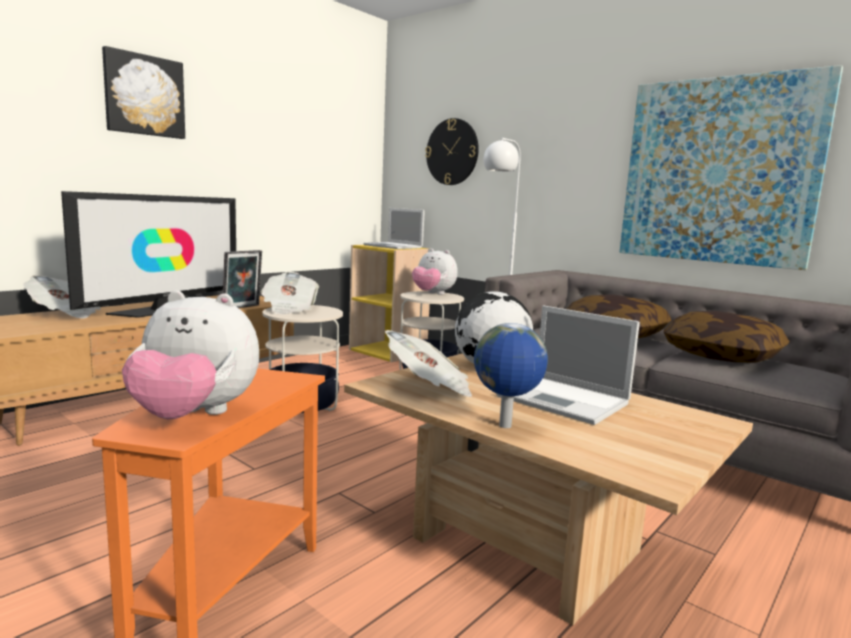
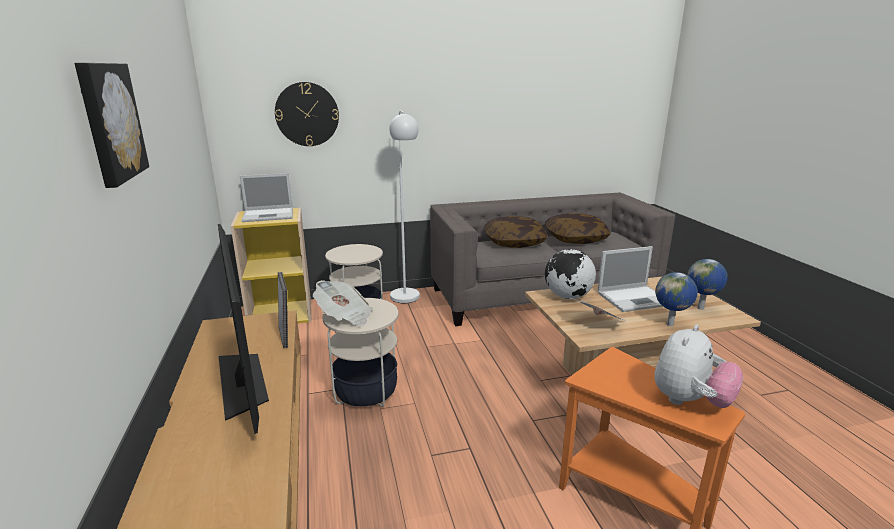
camera: 55 degrees left, 10 degrees up
(64, 314) = (185, 451): newspaper -> none
(433, 294) = (347, 250): plush toy -> none
(626, 446) = (701, 308): none -> globe
(718, 171) = (528, 126): picture -> none

